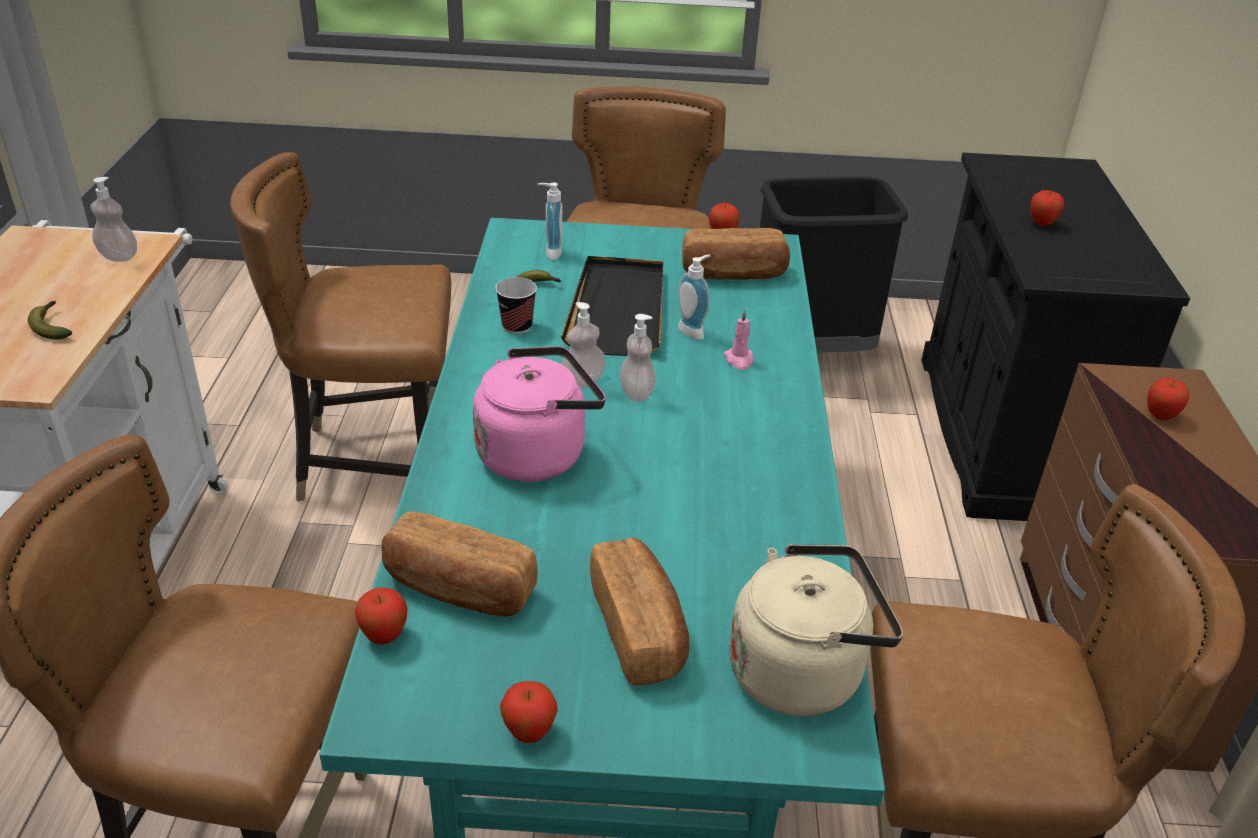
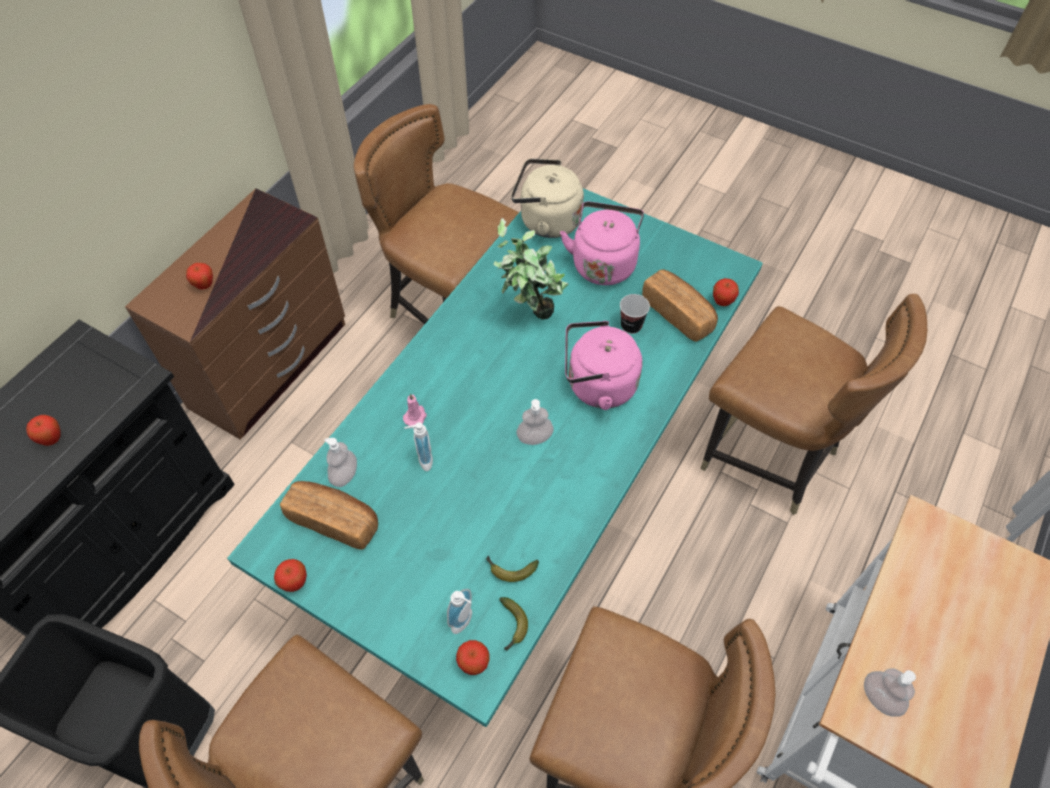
camera: 150 degrees left, 20 degrees up
(52, 326) = (924, 594): banana -> banana (512, 626)
(517, 326) = (548, 520): cup -> cup (631, 326)
(529, 733) = (674, 239): apple -> apple (474, 664)
(618, 310) = (460, 509): black tray -> none
(636, 393) = (505, 412): soap dispenser -> soap dispenser (344, 475)
(639, 630) = (603, 263): bread -> pink kettle
(697, 505) = (529, 316): none -> potted plant

